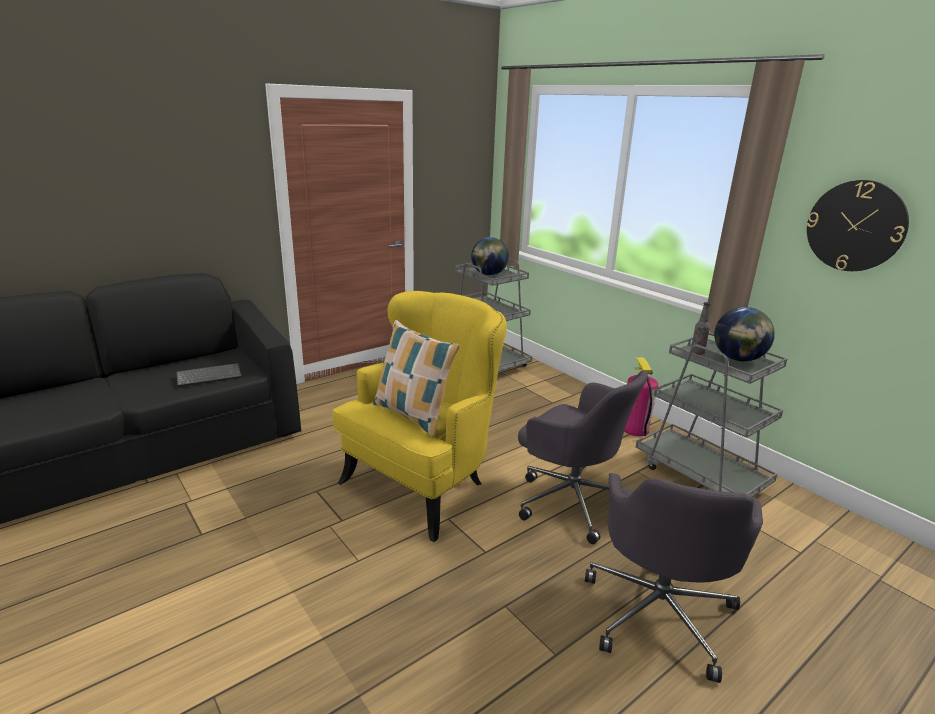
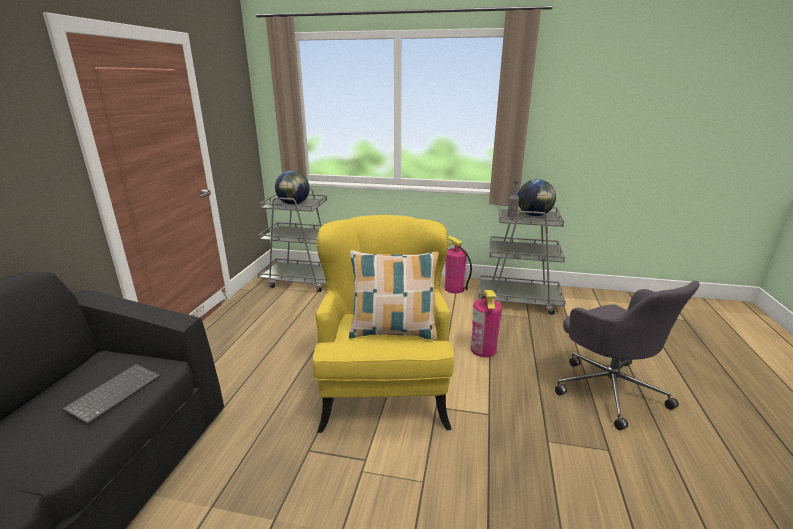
camera: 40 degrees left, 0 degrees up
(571, 499) = (483, 349): grey office chair -> fire extinguisher
(855, 226) = (576, 116): wall clock -> none

